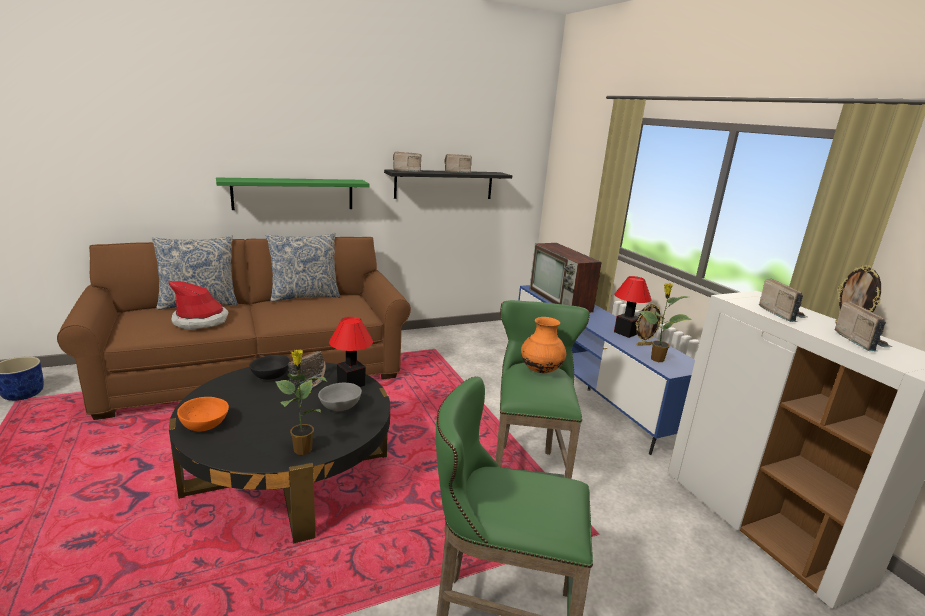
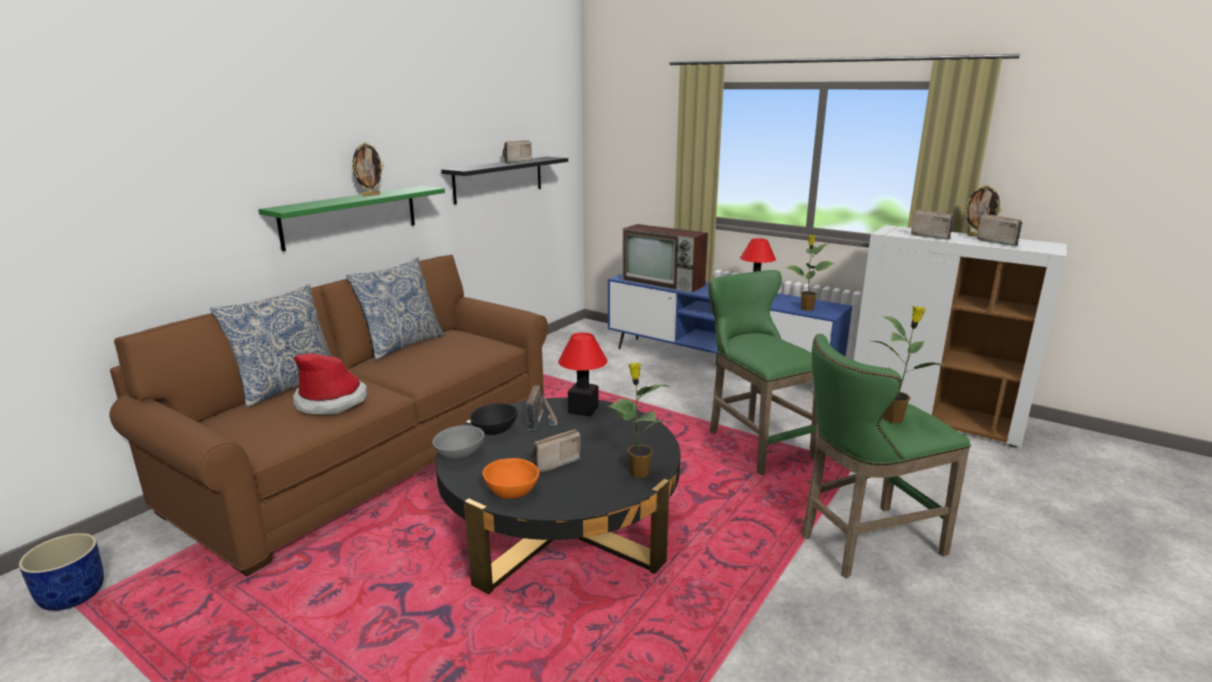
camera: 30 degrees left, 0 degrees up
(341, 407) = (609, 430): grey bowl -> grey bowl (460, 454)
(406, 170) = (468, 167): radio -> radio (552, 463)
(522, 496) = (894, 418): none -> potted plant
(541, 371) = (760, 338): orange vase -> none
(643, 344) = (781, 300): picture frame -> picture frame (370, 195)

